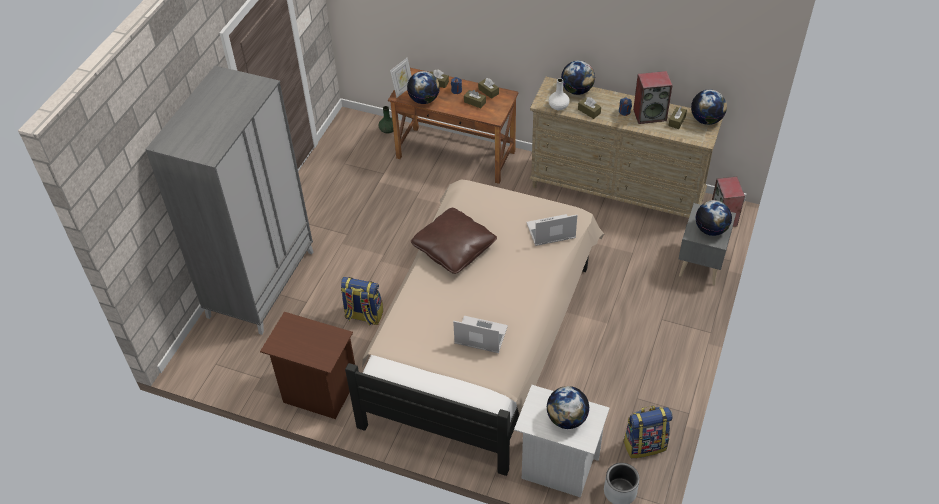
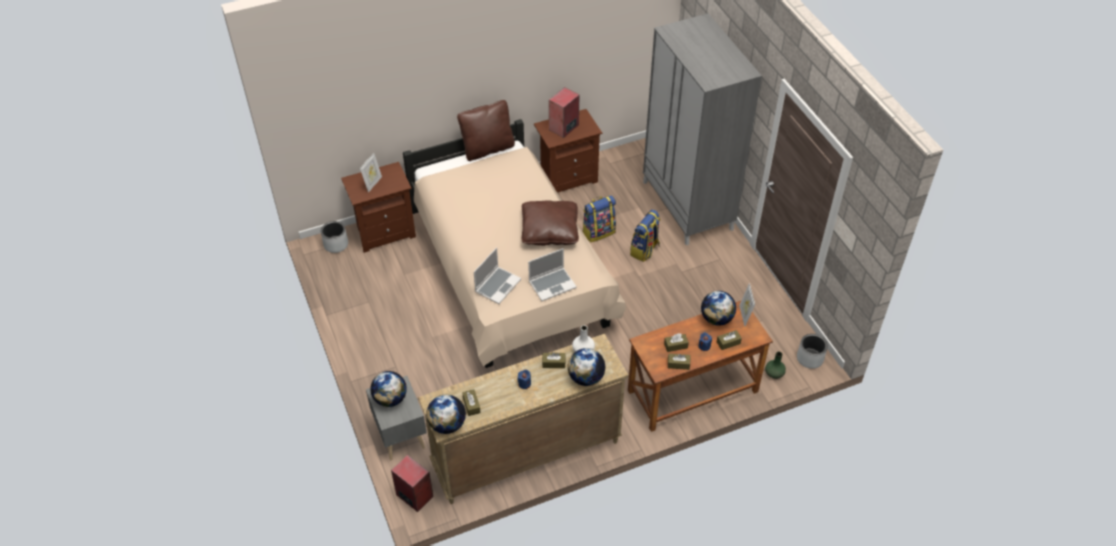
camera: 135 degrees right, 0 degrees up
(352, 122) = (809, 358): none -> grey planter
(407, 379) = (487, 149): none -> brown pillow
(480, 336) = (470, 192): laptop -> laptop (552, 284)
(557, 468) = (385, 232): white nightstand -> brown nightstand
(566, 419) = (373, 183): globe -> picture frame
(644, 444) = (341, 278): backpack -> backpack (645, 250)
(650, 114) = (500, 396): speaker -> speaker (564, 127)

